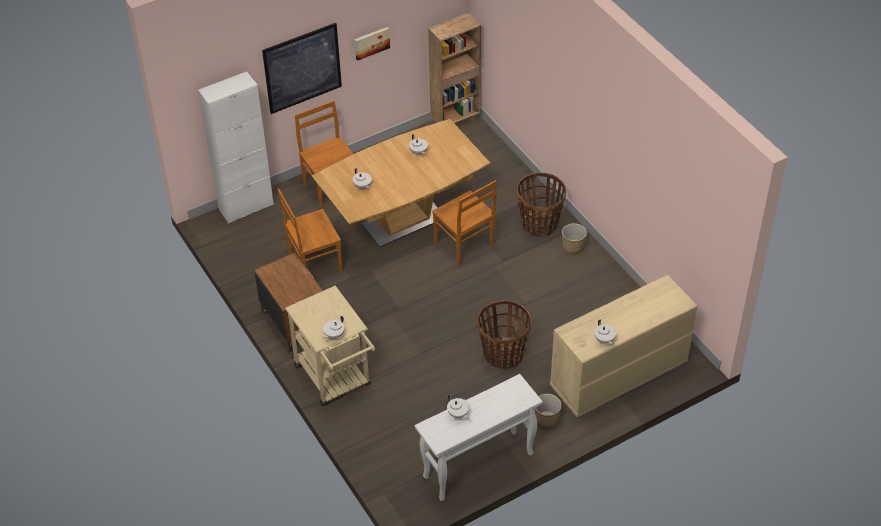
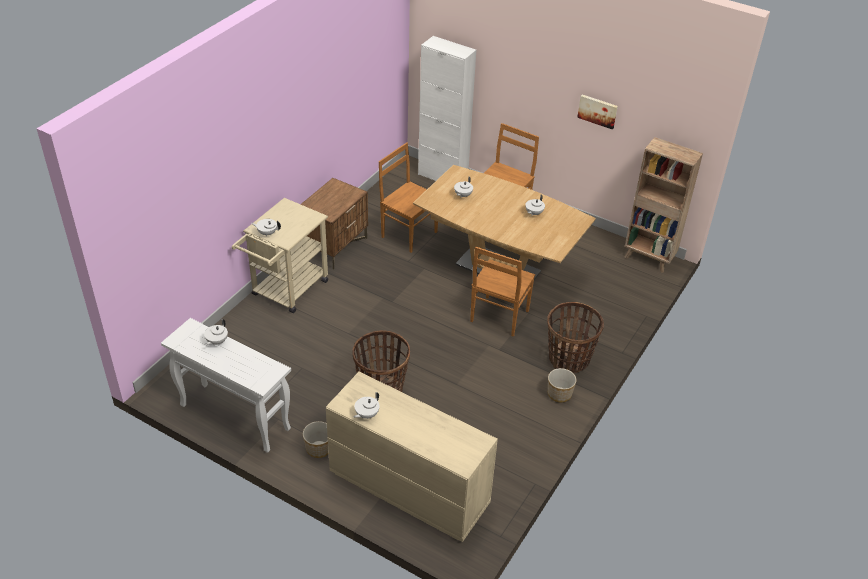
camera: 60 degrees right, 5 degrees down
(302, 68) = (527, 86): picture -> none

